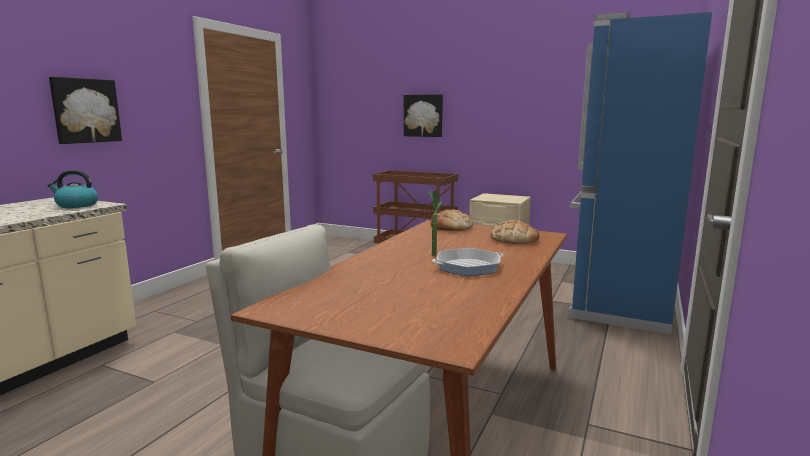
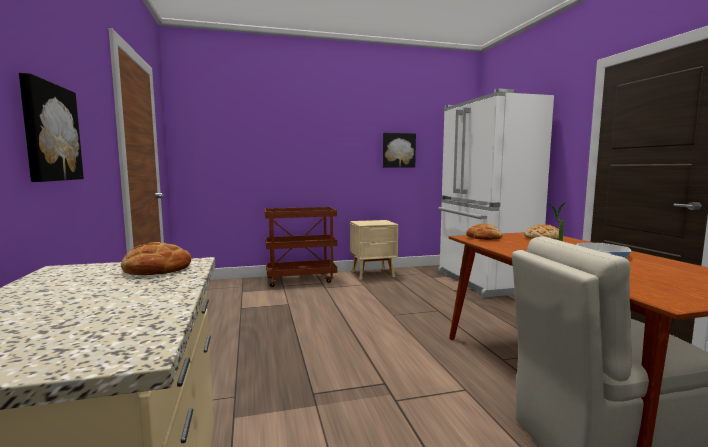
camera: 40 degrees left, 5 degrees down
(76, 205) = (157, 268): kettle -> bread
(423, 115) = (293, 158): picture -> picture (398, 150)
(618, 302) = (483, 282): blue fridge -> white fridge

